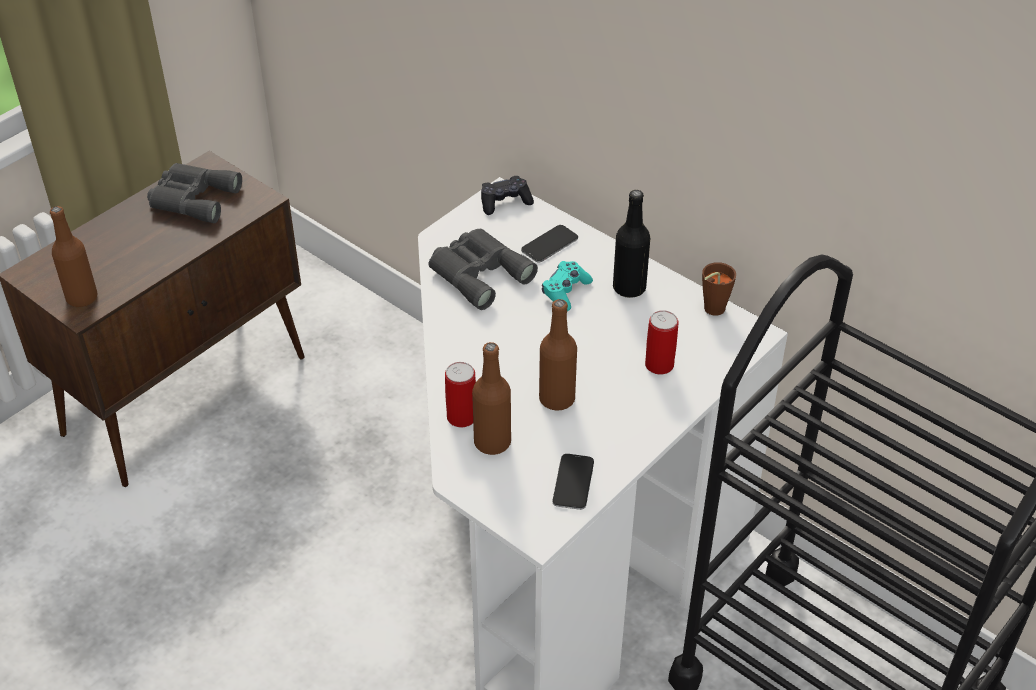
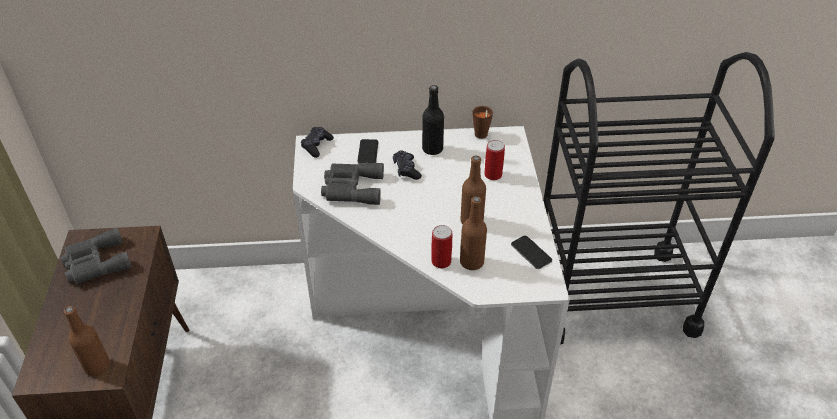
camera: 45 degrees left, 0 degrees up
(565, 292) = (406, 169): turquoise game controller -> black game controller

